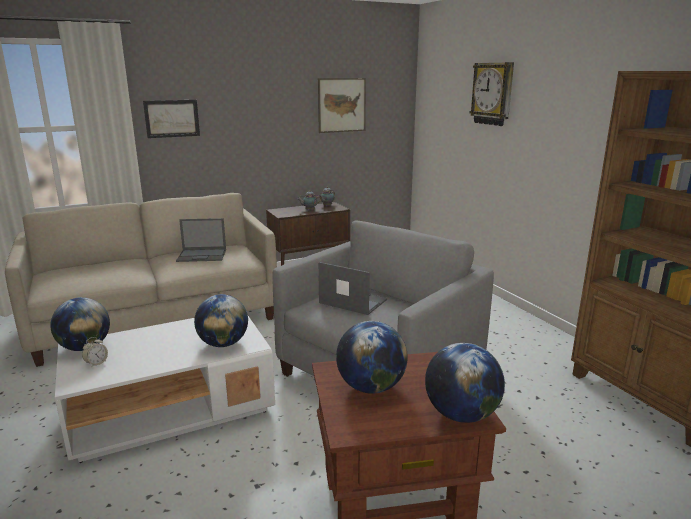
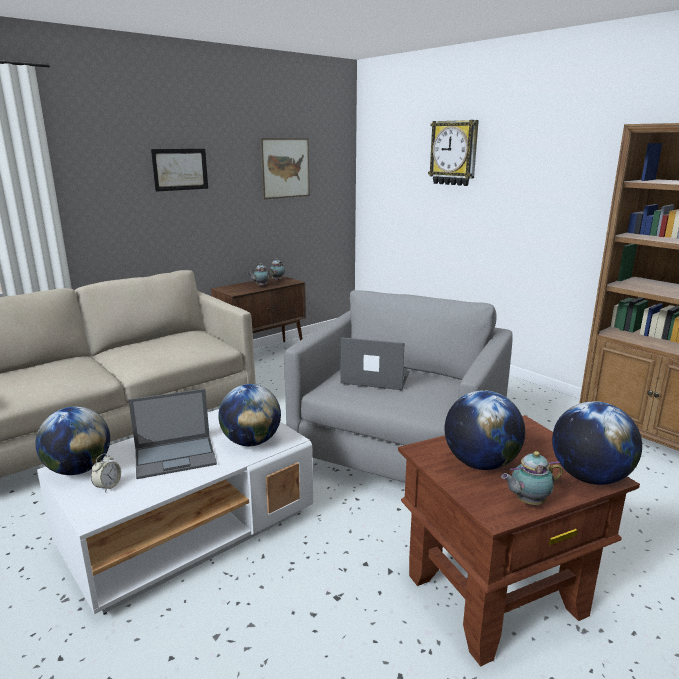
camera: 15 degrees left, 0 degrees up
(172, 118) = (100, 185): picture -> picture (180, 169)
(202, 255) = (164, 345): laptop -> laptop (176, 456)
(384, 426) = (527, 502): none -> teapot

